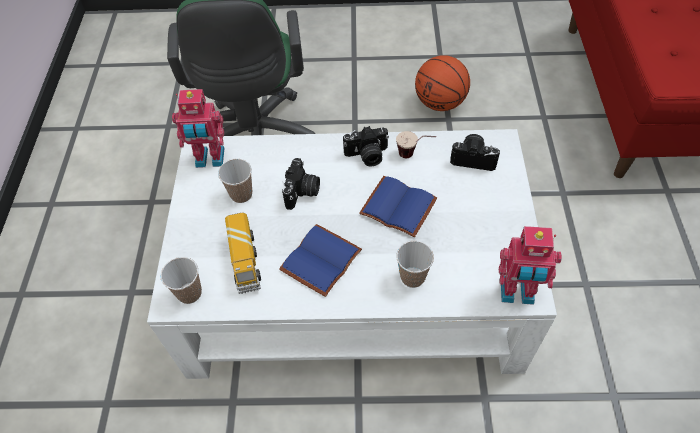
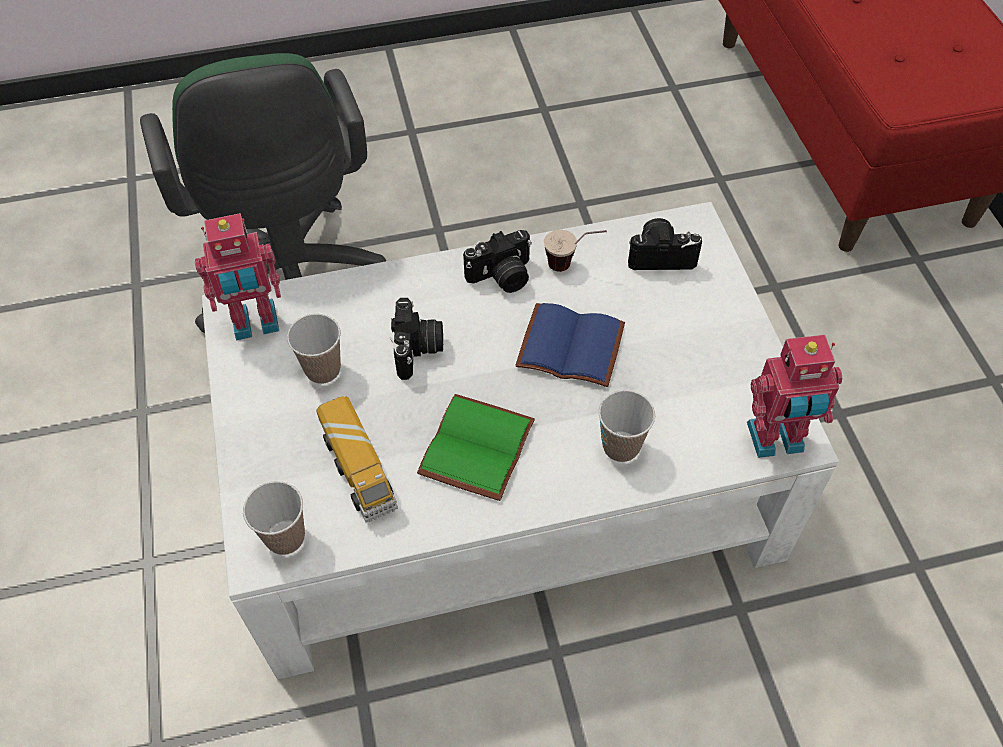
camera: 15 degrees left, 0 degrees up
(322, 262) = (479, 450): blue book -> green book
(440, 103) = (562, 180): basketball -> none

